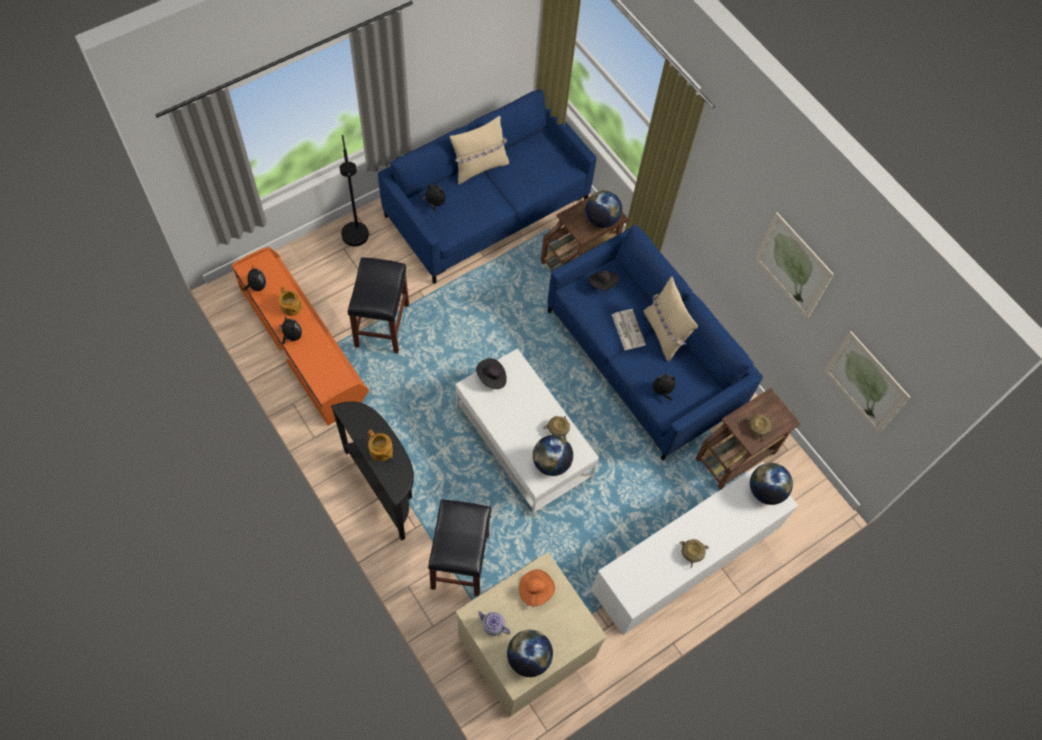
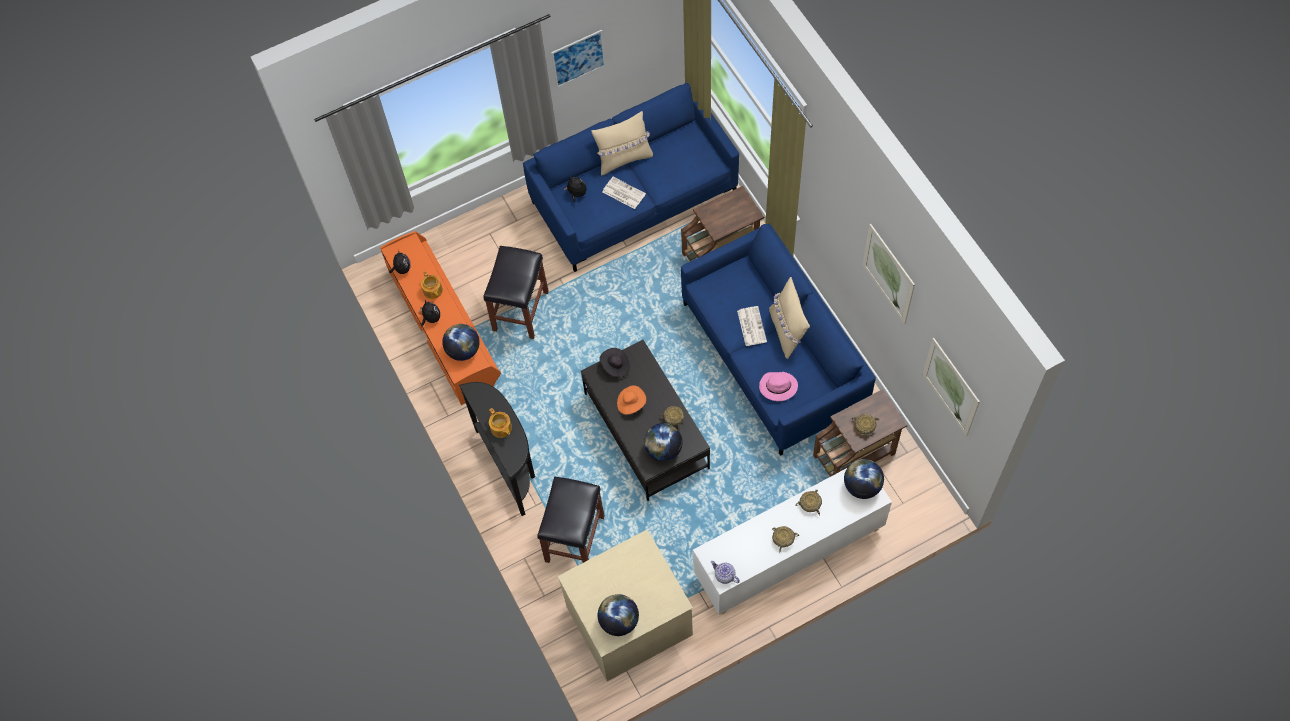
camera: 15 degrees right, 0 degrees up
(357, 241) = (503, 227): black floor lamp -> none
(435, 59) = (578, 58): none -> picture
(482, 201) = (623, 193): none -> newspaper
(493, 626) = (590, 591): teapot -> teapot (724, 575)
(523, 442) = (646, 431): white coffee table -> black coffee table
(535, 590) = (631, 562): orange hat -> orange hat (631, 403)
(601, 220) = (737, 216): globe -> globe (463, 350)
(603, 284) = (732, 280): black hat -> none
(662, 391) = (777, 387): plush toy -> pink hat
(715, 513) = (810, 504): none -> beige bowl

